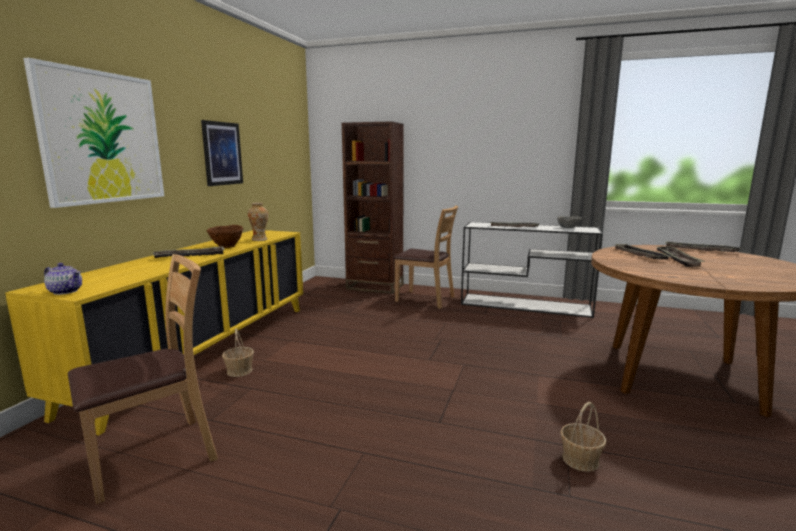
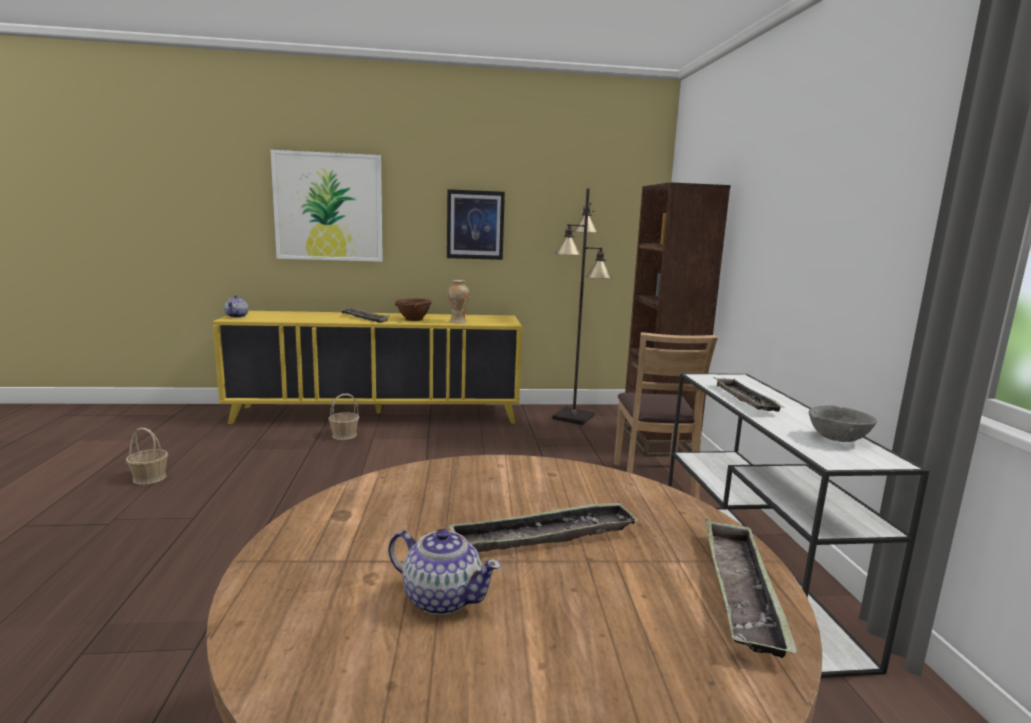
camera: 65 degrees right, 0 degrees up
(154, 457) = (197, 446): brown chair -> none
(311, 295) = (574, 417): none -> black floor lamp
(580, 460) = (156, 661): basket -> basket (149, 478)
(639, 255) = (555, 497): tray -> none
(730, 270) = (442, 598): none -> teapot

